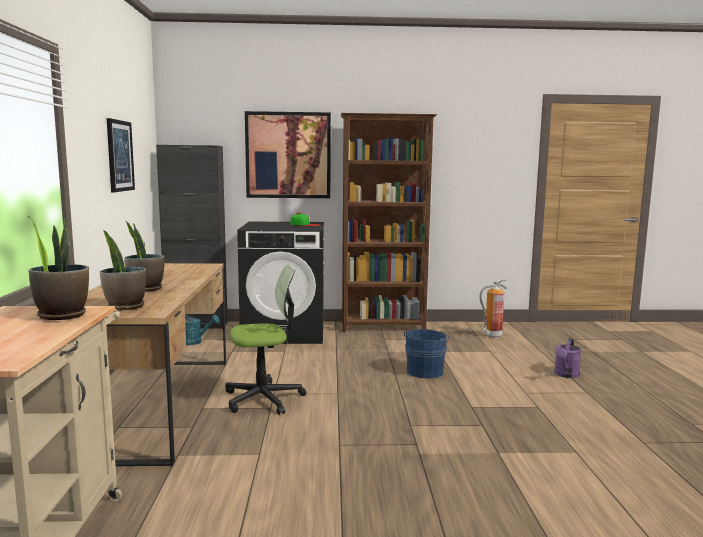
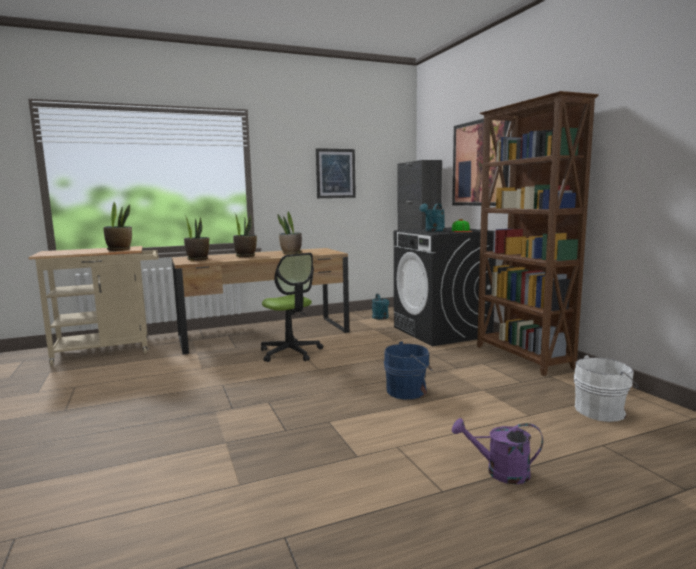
camera: 70 degrees right, 0 degrees up
(170, 275) = (291, 253): none -> potted plant
(282, 226) = (433, 231): none -> turquoise watering can
(492, 336) = (602, 411): fire extinguisher -> white bucket

